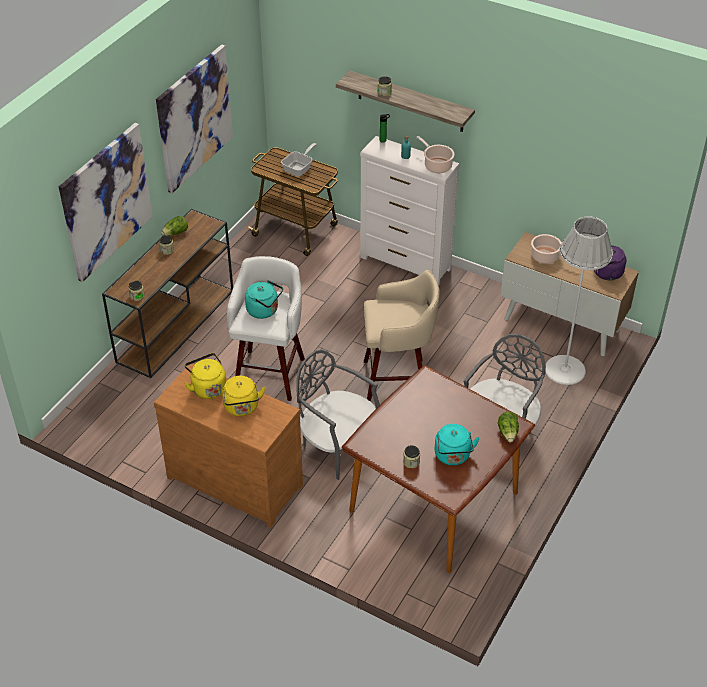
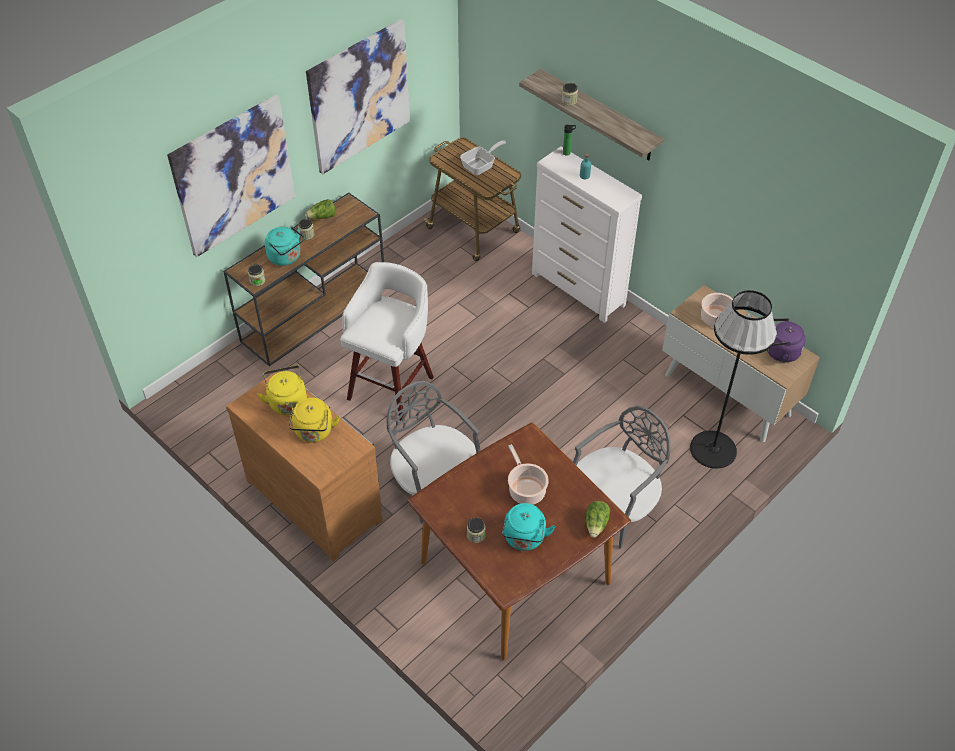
camera: 15 degrees right, 5 degrees up
(264, 310) = (383, 323): turquoise kettle -> turquoise kettle (286, 257)
(398, 381) = (524, 423): beige stool -> none
(436, 165) = (615, 193): cooking pot -> cooking pot (526, 489)
(565, 370) = (713, 449): white floor lamp -> black floor lamp

